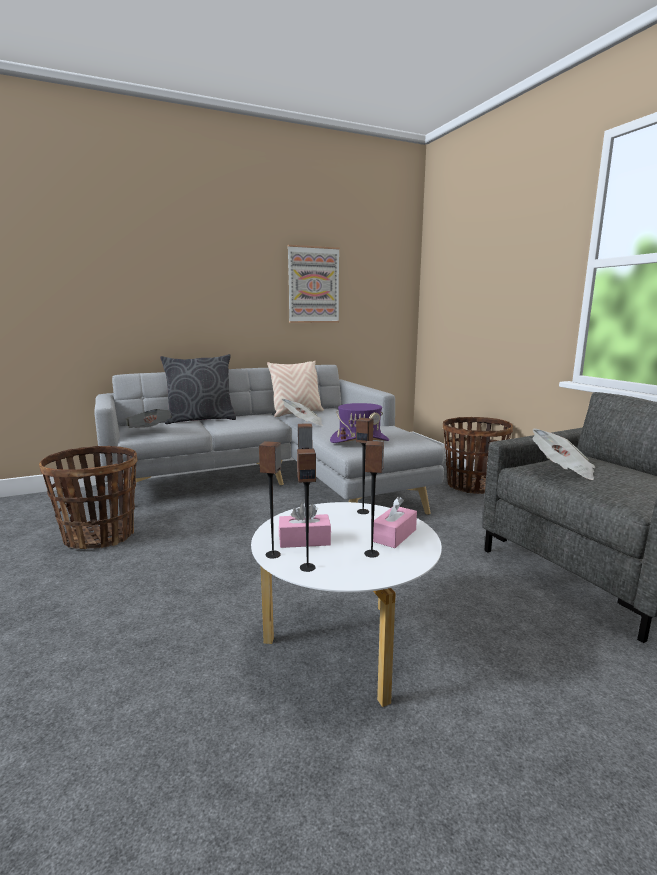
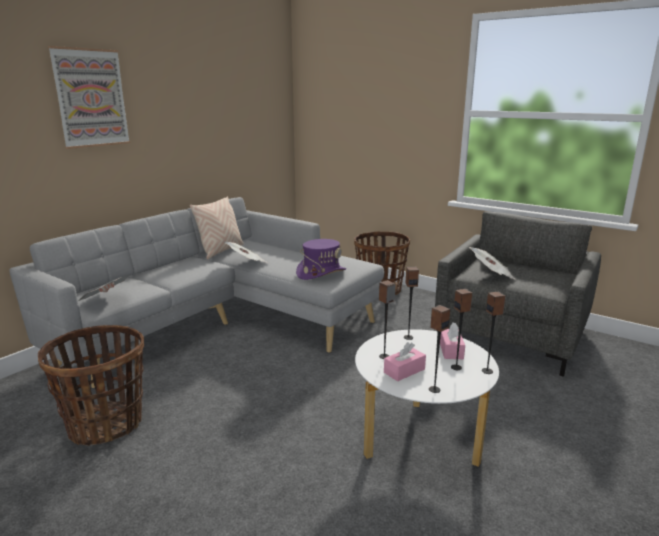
camera: 30 degrees left, 5 degrees up
(200, 419) = (135, 275): grey pillow -> none
(273, 554) = (401, 388): speaker -> speaker (487, 371)
(313, 285) = (212, 119): picture -> picture (91, 98)

